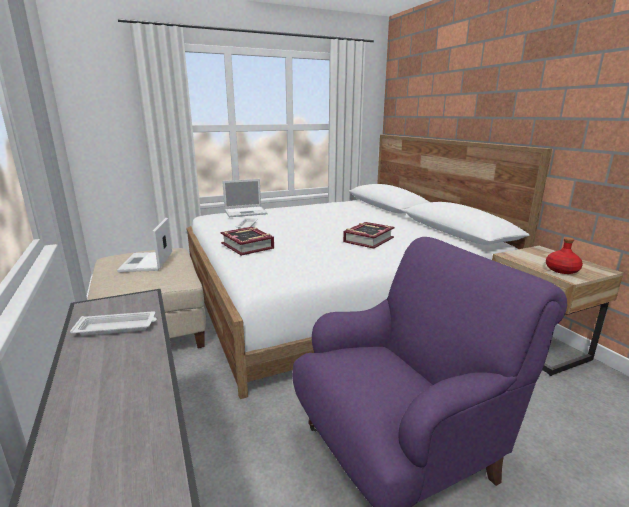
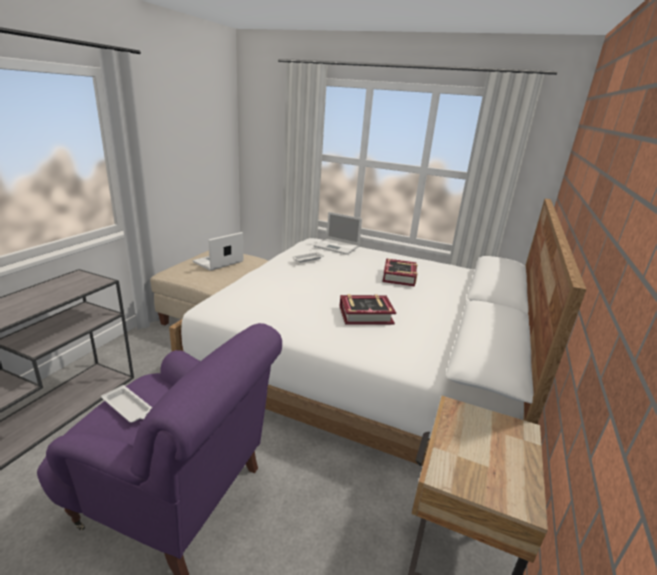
camera: 45 degrees right, 5 degrees up
(117, 327) = (53, 292): white tray -> white tray (128, 407)
(247, 246) = (268, 276): book -> book (399, 277)
(562, 270) = (463, 462): red bottle -> none

